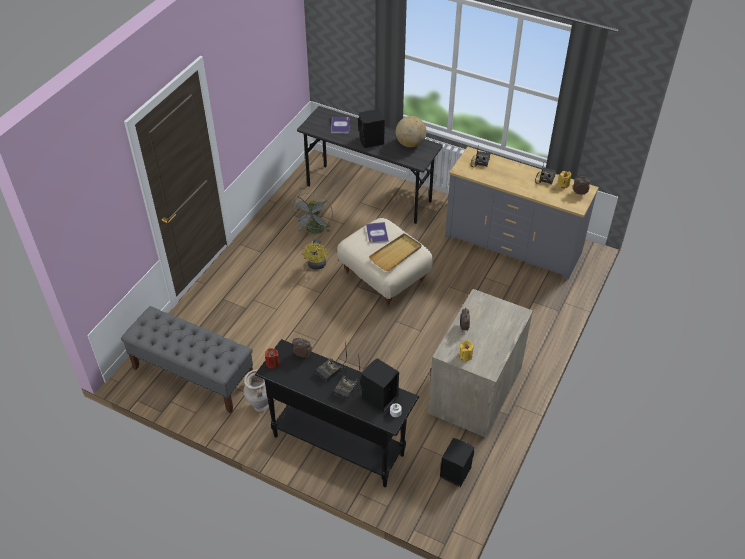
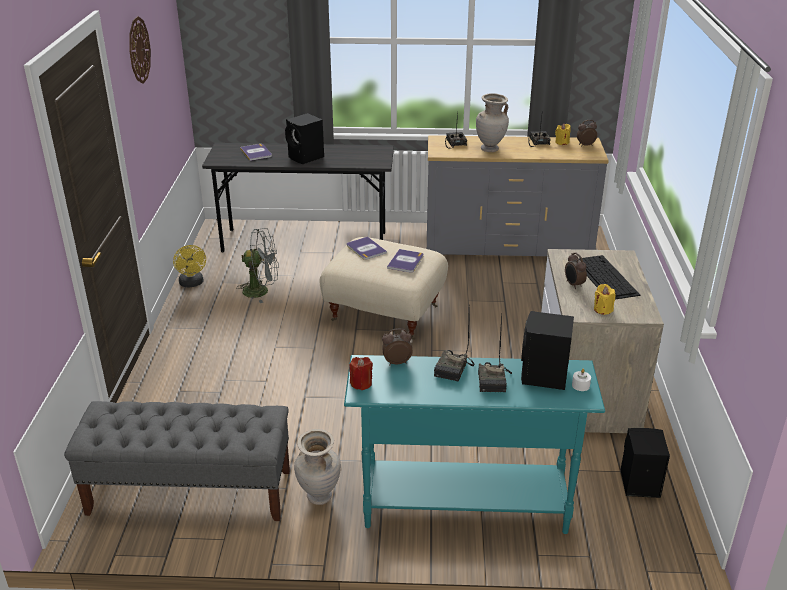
camera: 25 degrees left, 15 degrees down
(246, 61) = (138, 50): none -> wall clock
(315, 231) = (261, 291): grey fan -> grey fan turned 75 degrees counterclockwise
(316, 265) = (288, 323): yellow fan -> yellow fan (192, 284)
(338, 445) = (464, 506): black console table -> turquoise console table
(396, 253) = (405, 261): beige tray -> book
(410, 143) = (355, 151): globe -> none
(490, 327) = (604, 276): none -> keyboard
(501, 176) = (490, 149): none -> beige vase

